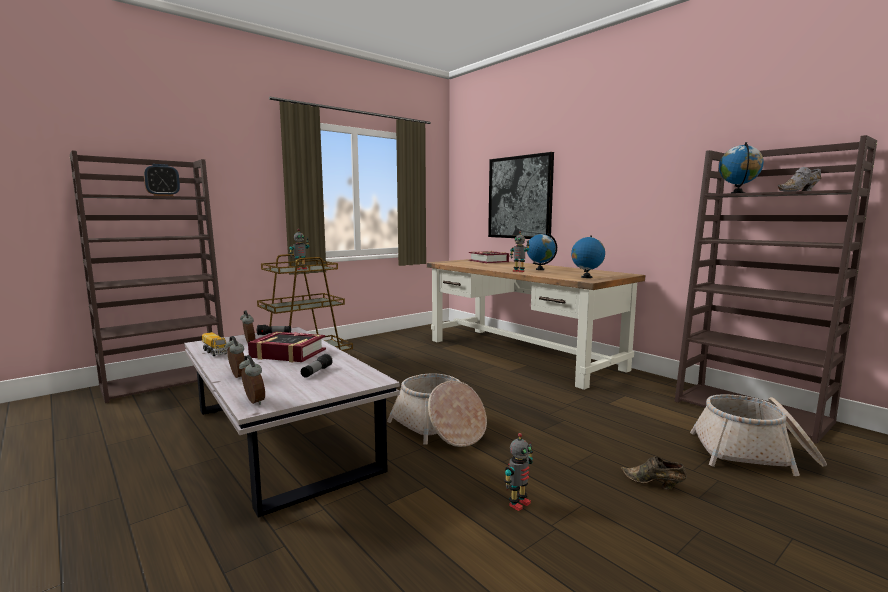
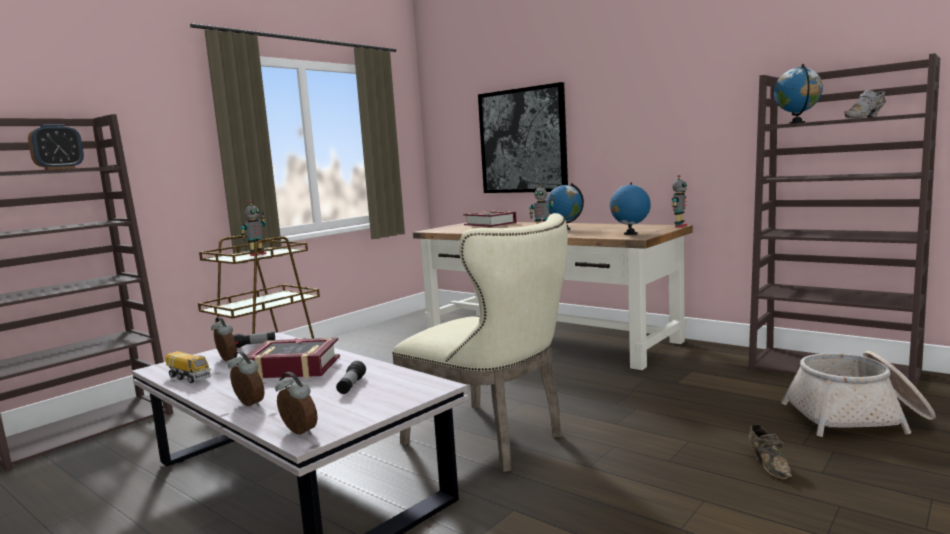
camera: 10 degrees left, 0 degrees up
(438, 428) = (493, 439): basket -> beige chair
(518, 503) = (632, 511): toy robot -> toy robot (679, 226)
(654, 484) = (769, 466): brown shoe -> brown shoe turned 120 degrees counterclockwise

